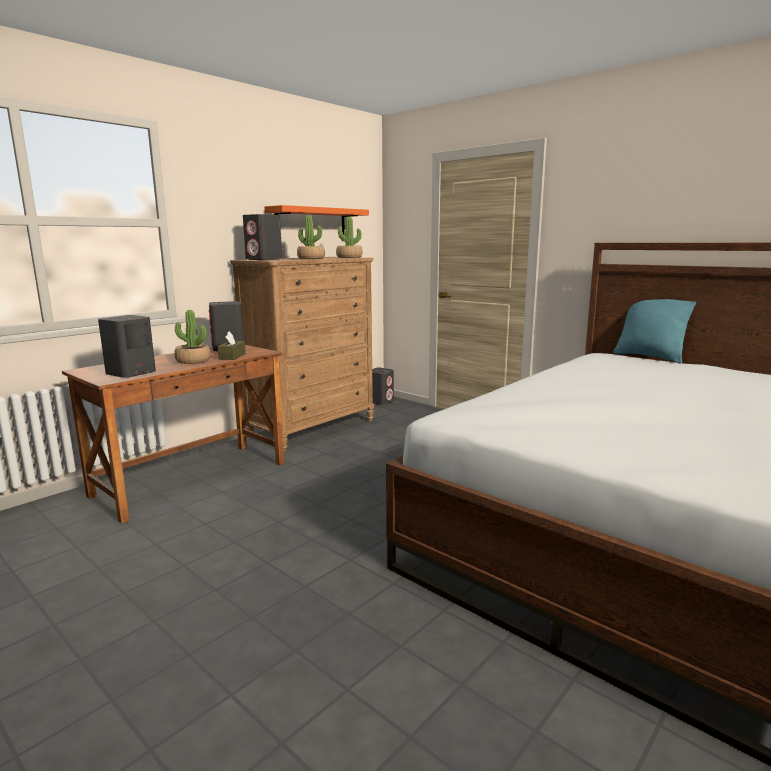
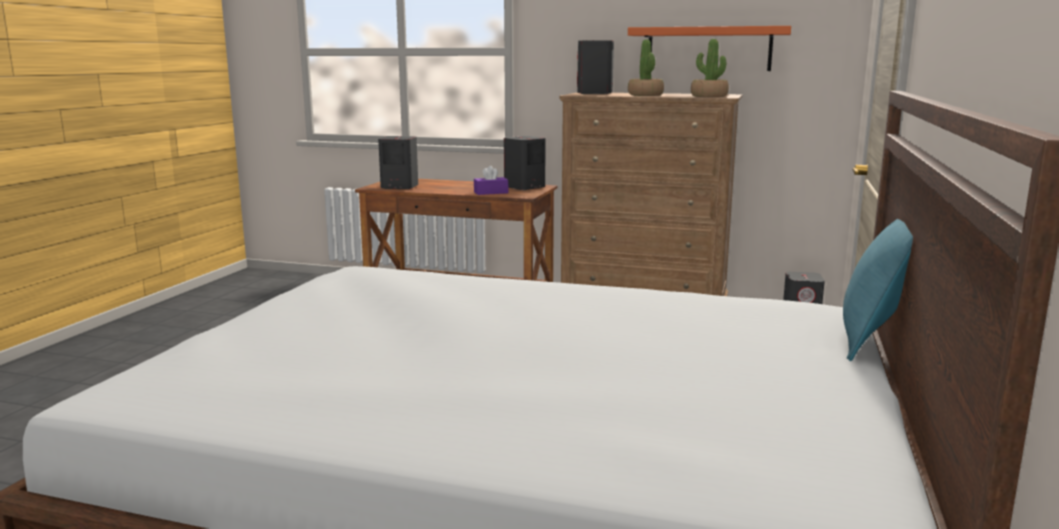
camera: 65 degrees right, 0 degrees up
(193, 361) = (459, 189): potted plant -> none
(232, 356) = (491, 192): brown tissue box -> purple tissue box

